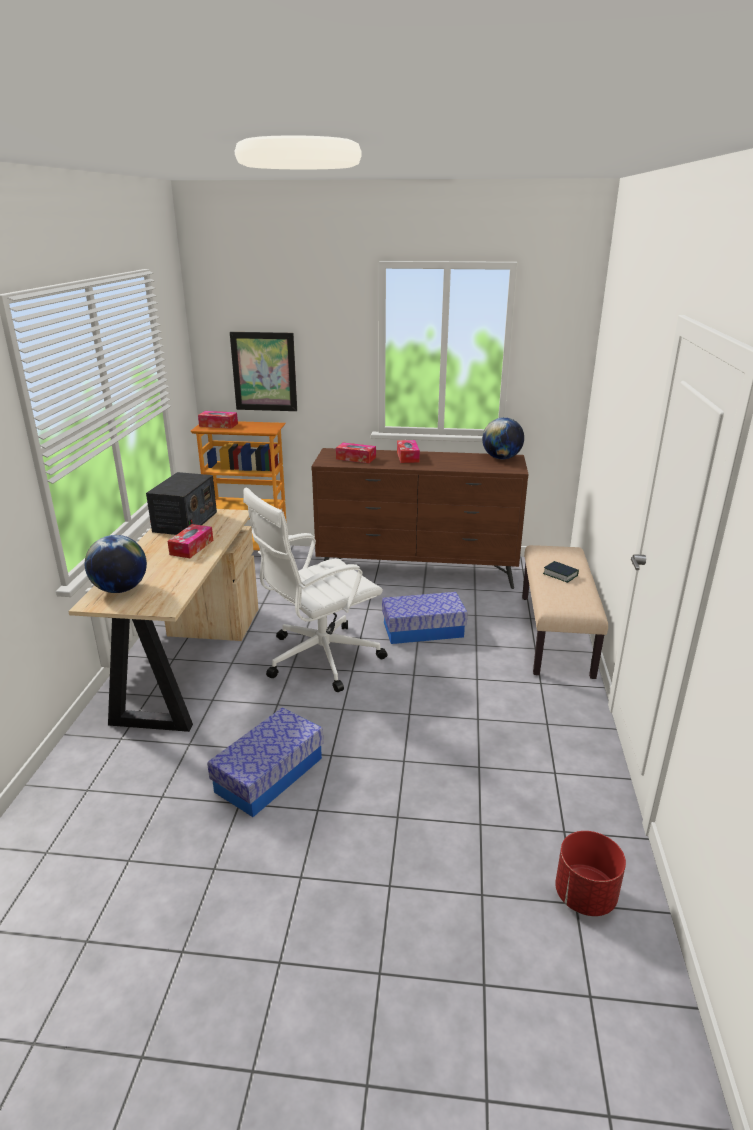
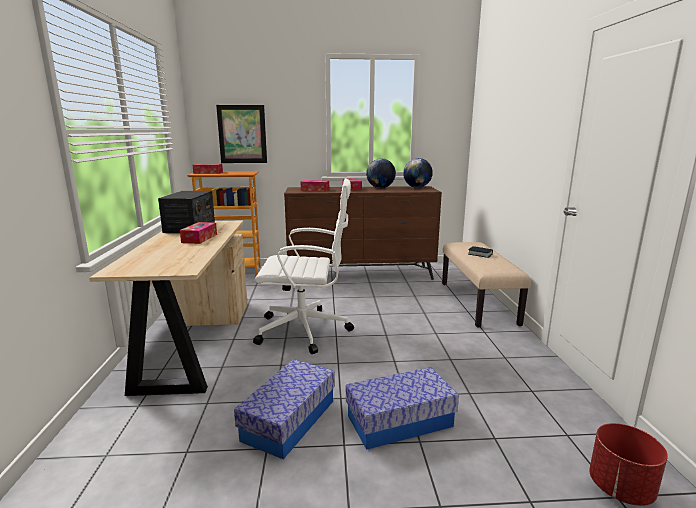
camera: 10 degrees left, 10 degrees down
(120, 589) = (140, 262): globe -> globe (380, 188)
(319, 658) = (306, 330): white office chair -> white office chair turned 135 degrees counterclockwise
(423, 630) = (380, 307): storage box -> storage box (399, 421)

